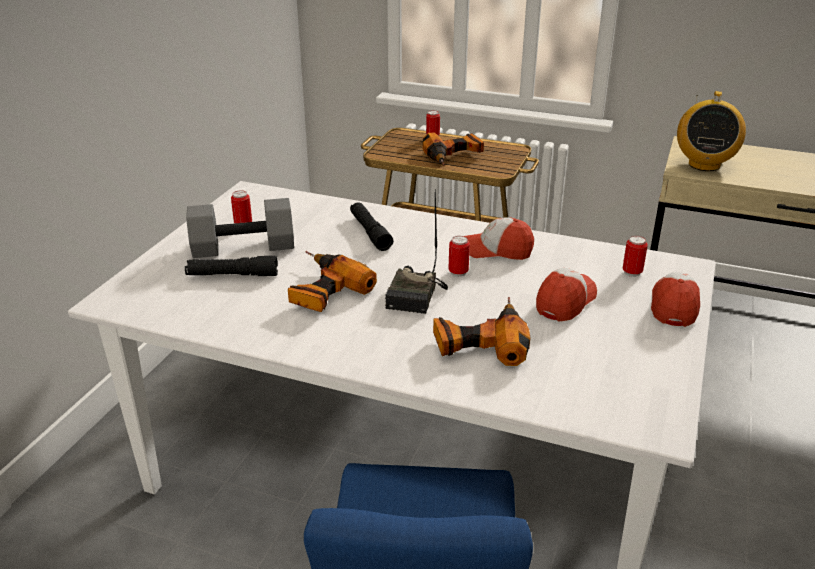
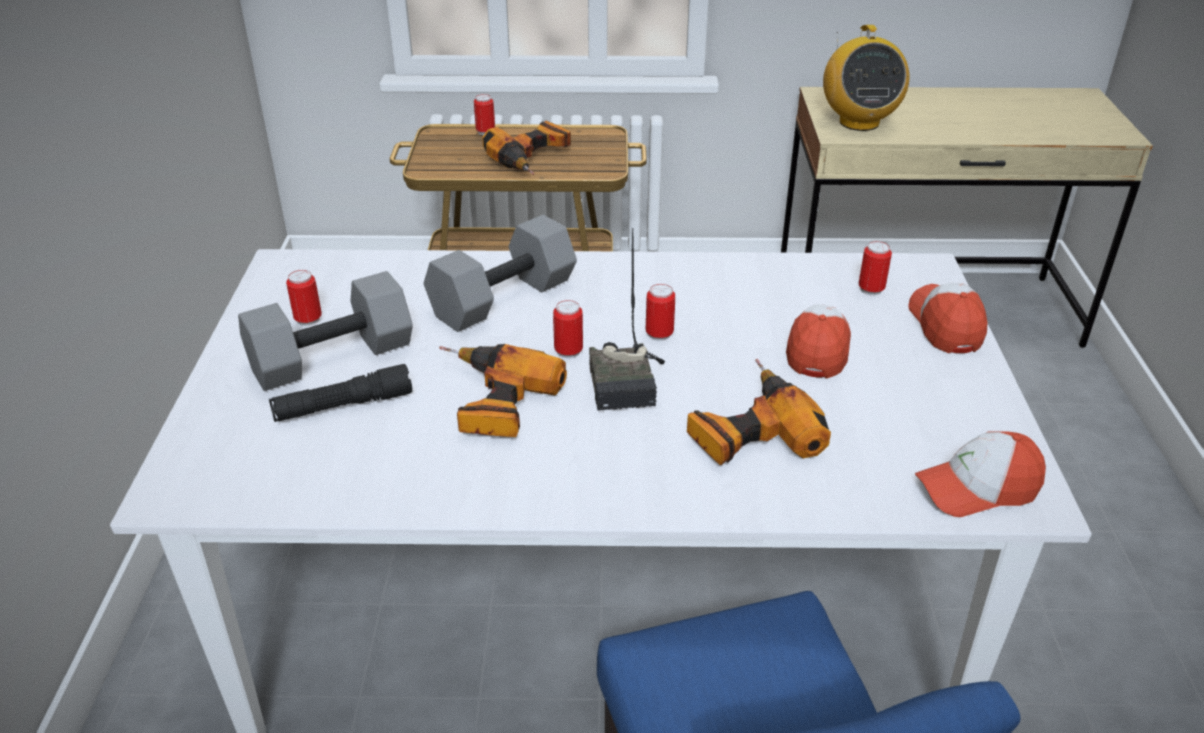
camera: 20 degrees left, 5 degrees up
(370, 232) = (503, 297): black flashlight -> grey dumbbell
(390, 271) = (568, 352): none -> can
(497, 250) = (689, 291): cap -> cap (977, 488)

